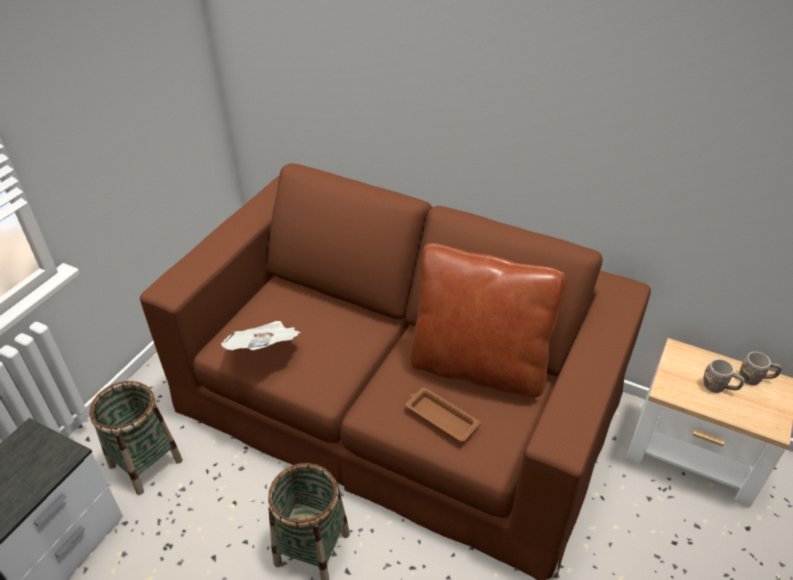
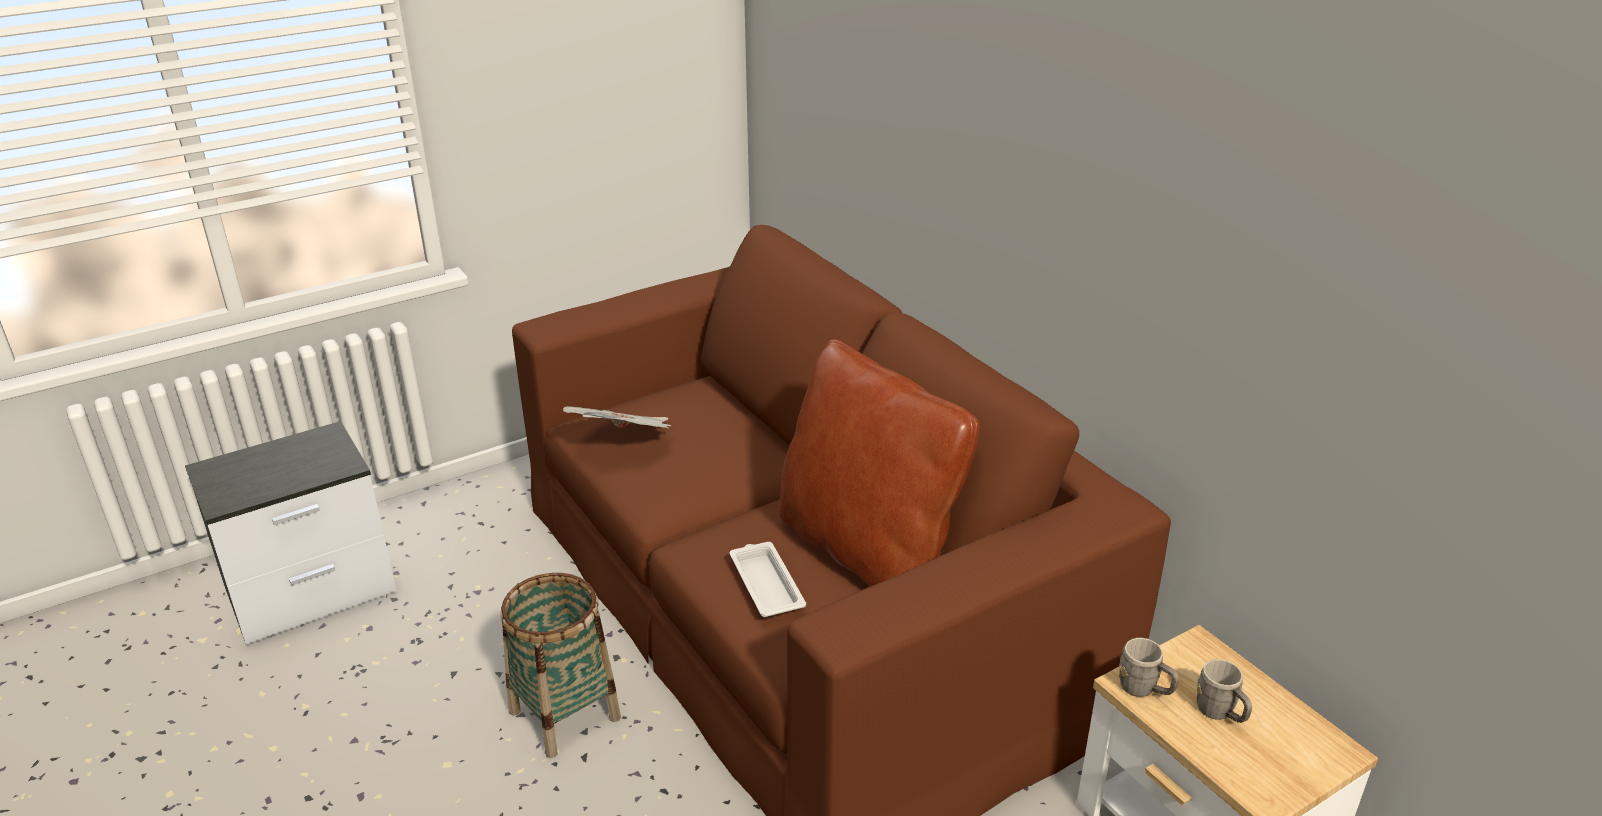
camera: 30 degrees right, 10 degrees down
(146, 463) = (461, 550): basket -> none
(440, 417) = (766, 584): brown tray -> white tray
(755, 379) = (1297, 727): grey mug -> grey mug (1144, 690)

